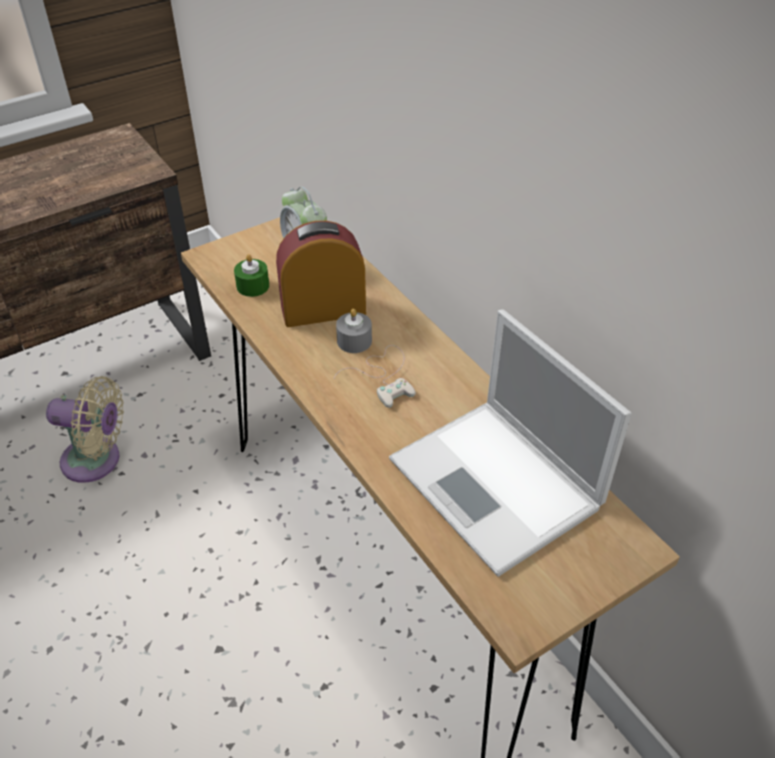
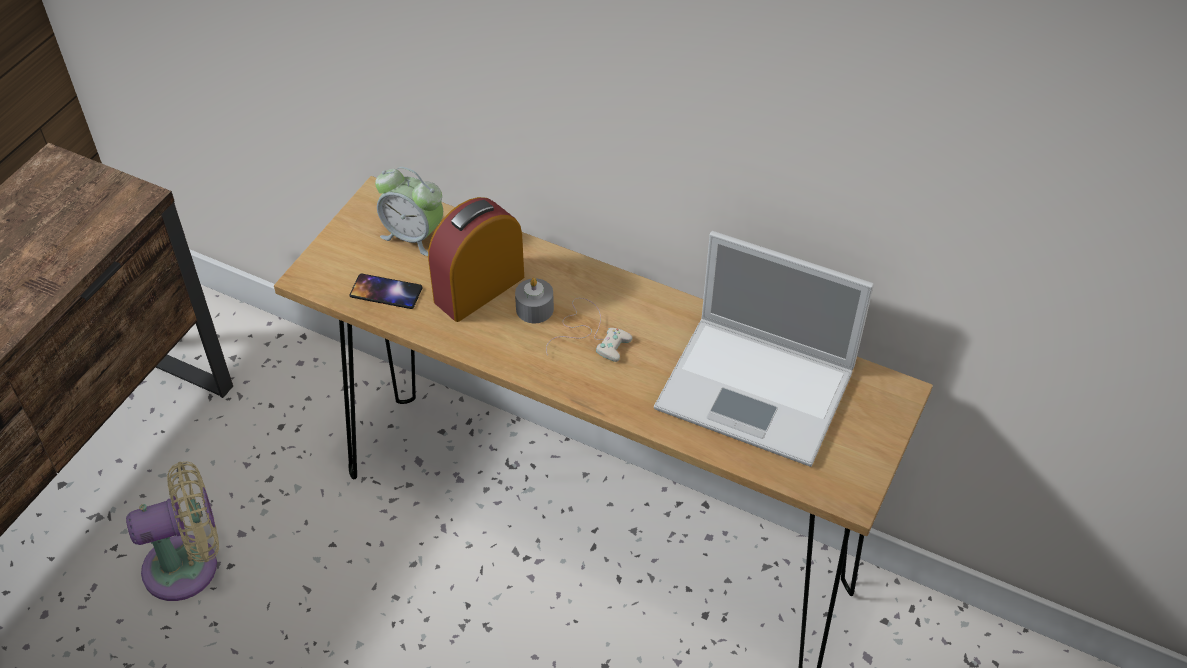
camera: 30 degrees left, 5 degrees up
(253, 286) = (386, 292): green candle -> phone

